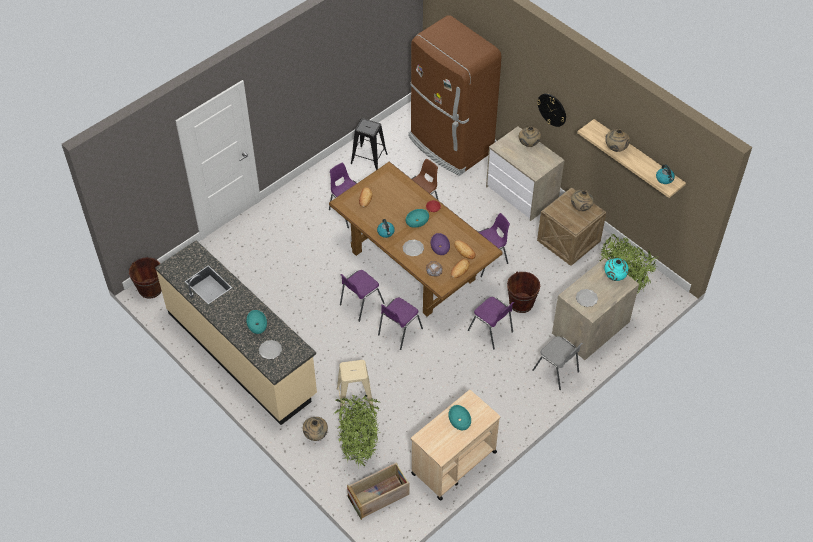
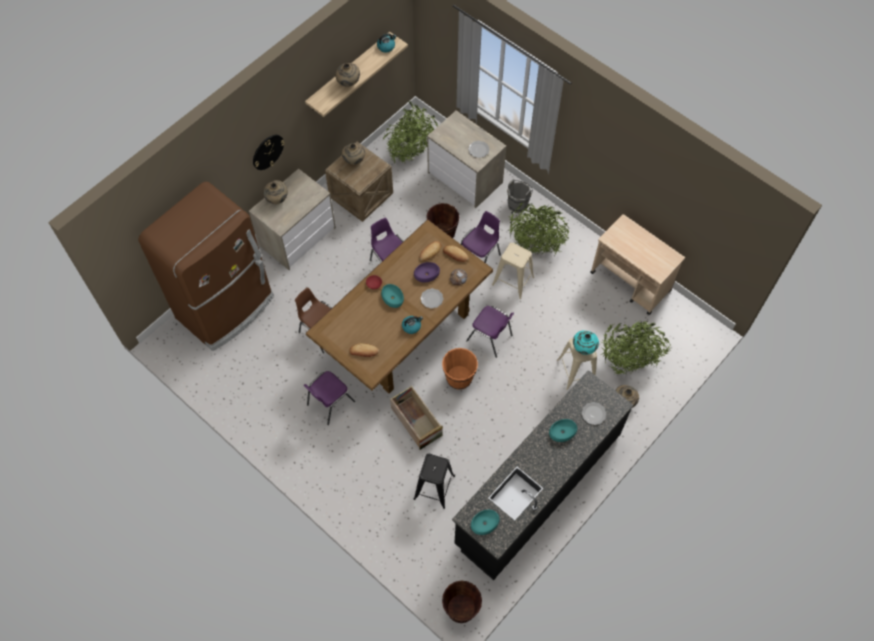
camera: 95 degrees left, 10 degrees up
(242, 353) = (537, 489): beige counter -> black counter
(360, 304) = (459, 378): purple chair -> orange bucket
(369, 159) = (248, 390): black stool -> black stool (434, 487)
(379, 496) = (677, 340): crate -> crate (415, 421)
(460, 420) = (633, 245): turquoise bowl -> turquoise bowl (484, 523)
(462, 357) = (513, 281): none -> beige stool
(501, 380) = (534, 247): none -> potted plant
(556, 371) = (518, 204): grey chair -> grey bucket
(614, 277) = (450, 128): turquoise vase -> turquoise vase (583, 348)

